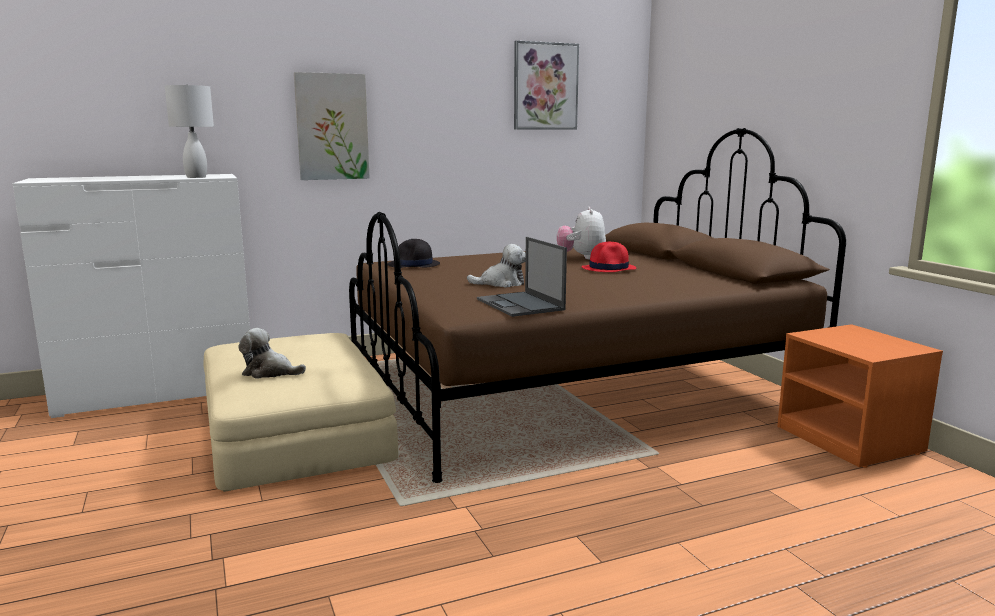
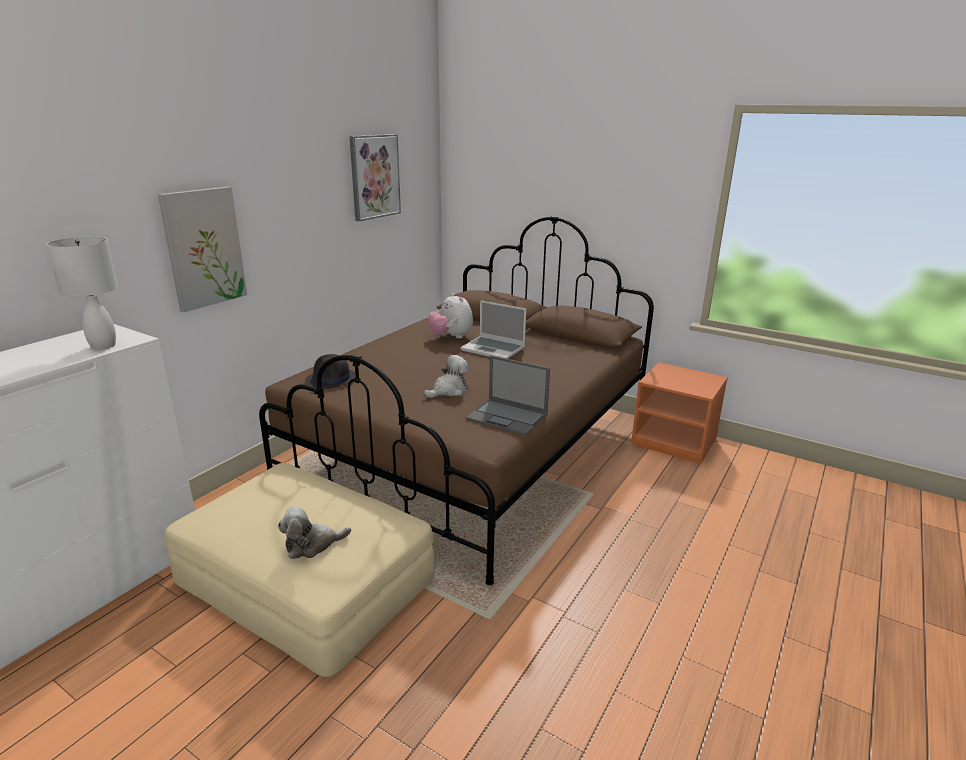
camera: 35 degrees left, 10 degrees up
(609, 269) = (494, 349): red hat -> laptop

